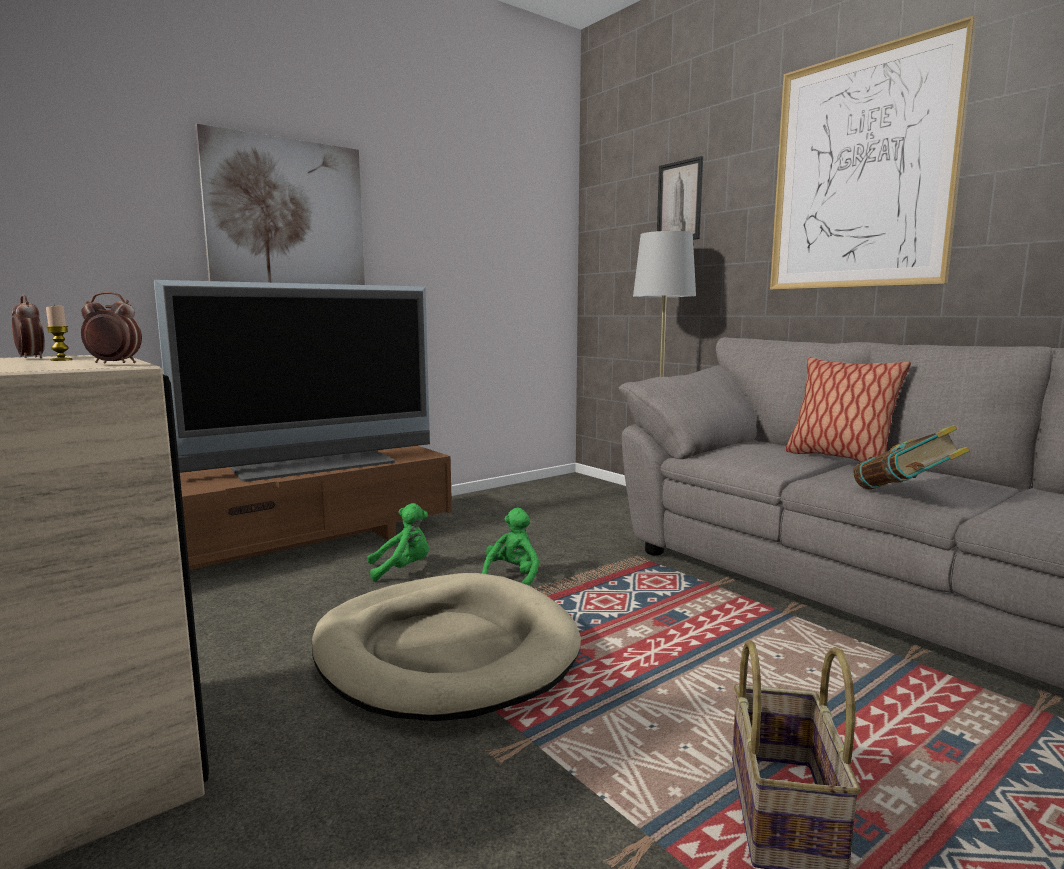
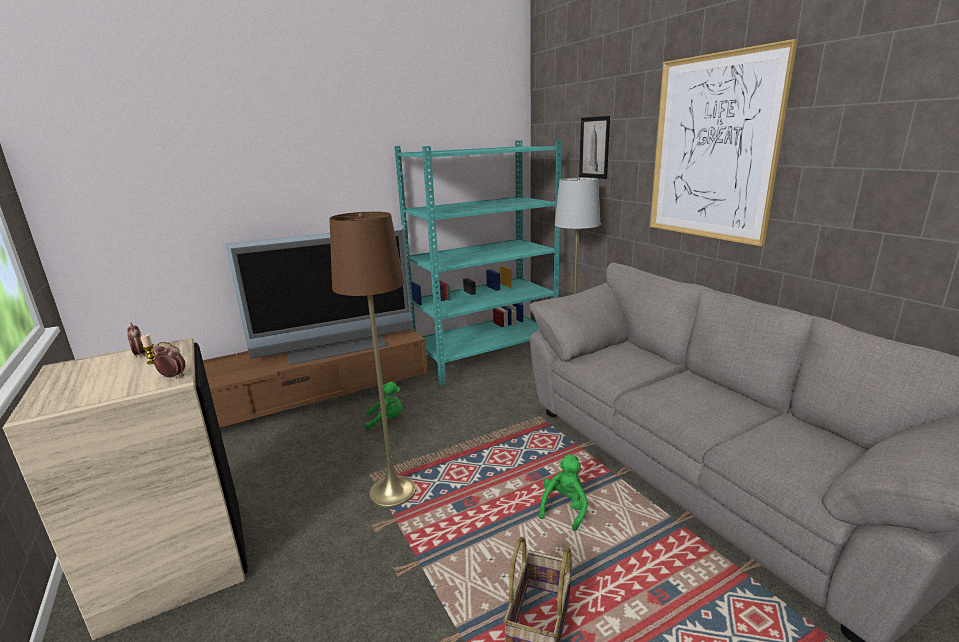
camera: 10 degrees right, 10 degrees up
(287, 220) = (311, 184): picture -> none
(445, 652) = (392, 491): beige dog bed -> brown floor lamp
(512, 579) = (451, 433): green plush toy -> green plush toy (564, 508)
(525, 498) = (485, 356): none -> turquoise bookcase
(838, 459) = (671, 369): pillow -> none
(904, 495) = (686, 417): book -> none

